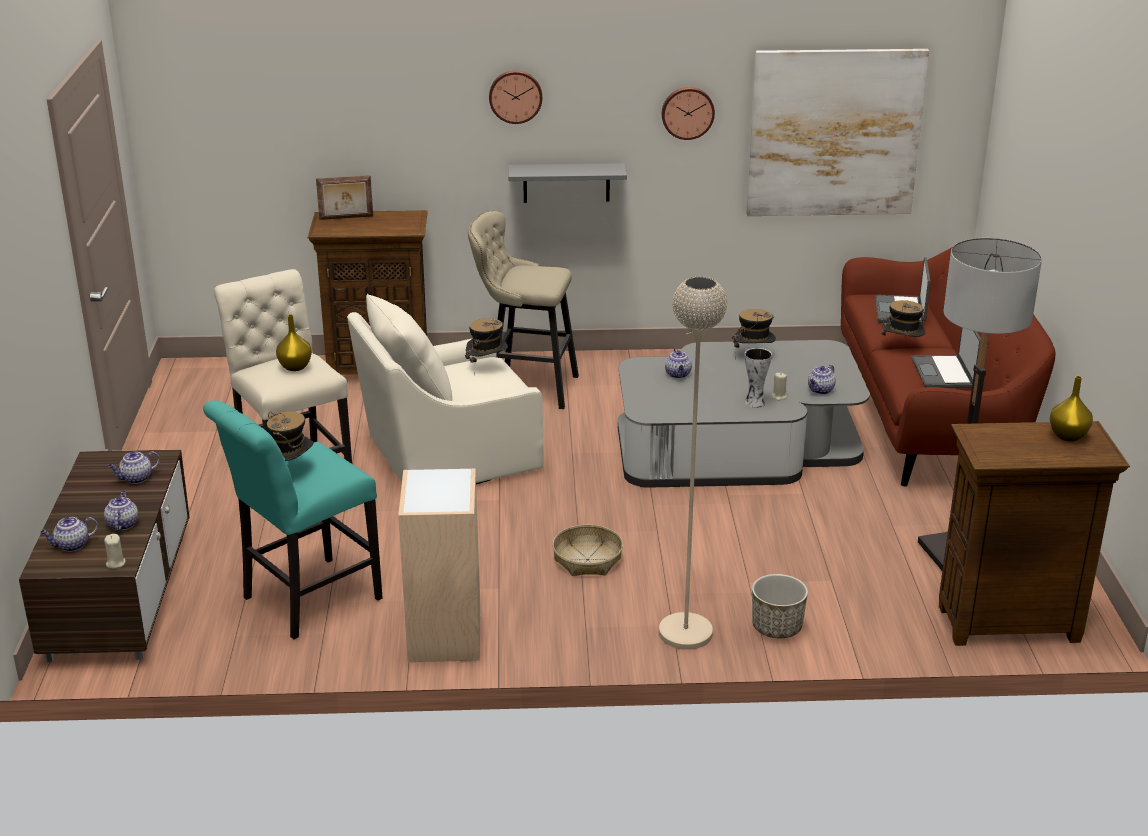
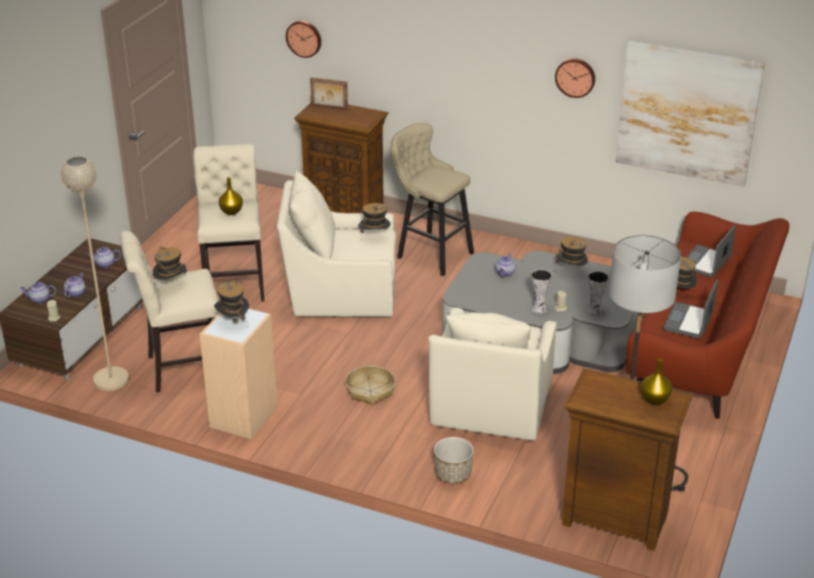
camera: 25 degrees right, 5 degrees up
(304, 601) = (181, 369): turquoise stool -> beige stool
(432, 489) = (233, 322): none -> hat
(515, 96) = (453, 43): wall clock -> wall clock (304, 38)
(566, 182) = (486, 111): grey shelf -> none
(685, 633) = (390, 460): beige floor lamp -> beige floor lamp (111, 380)
(750, 536) = (490, 405): none -> beige armchair
(820, 390) = (595, 311): teapot -> vase

